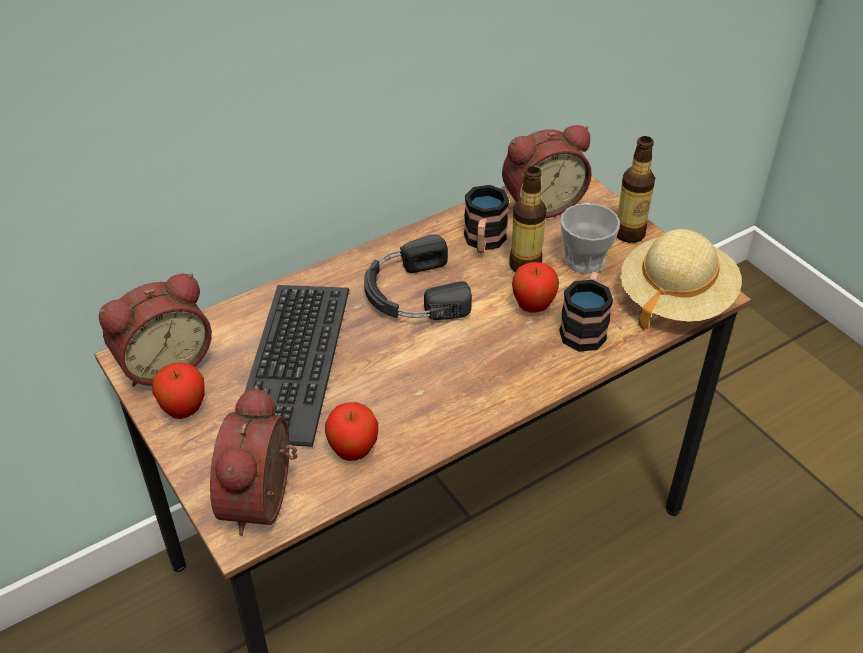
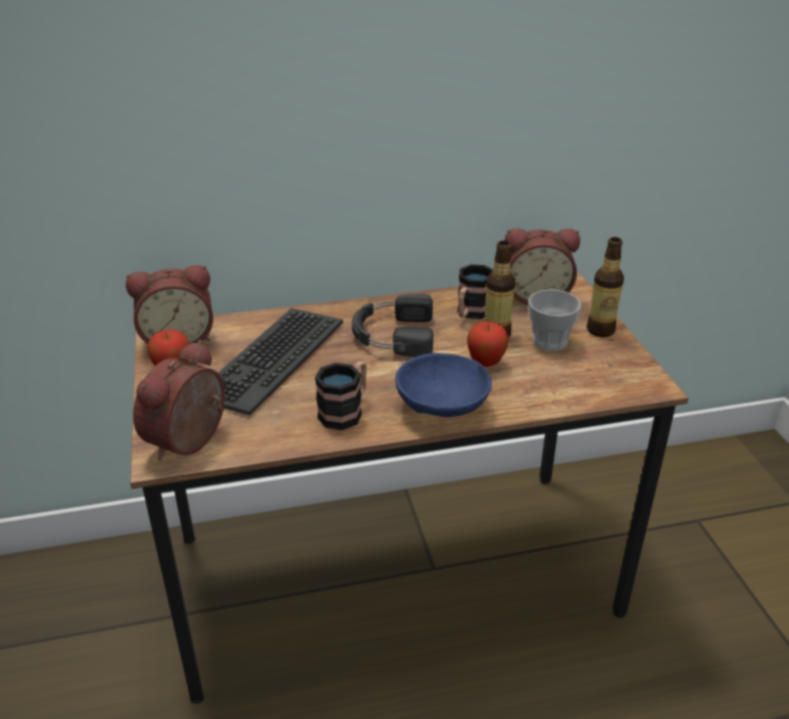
camera: 20 degrees right, 10 degrees down
(353, 452) = (279, 427): apple -> none
(517, 378) = (442, 408): none -> blue bowl
(584, 327) = (522, 386): mug -> mug (346, 411)
(675, 299) = (615, 383): beige hat -> none

